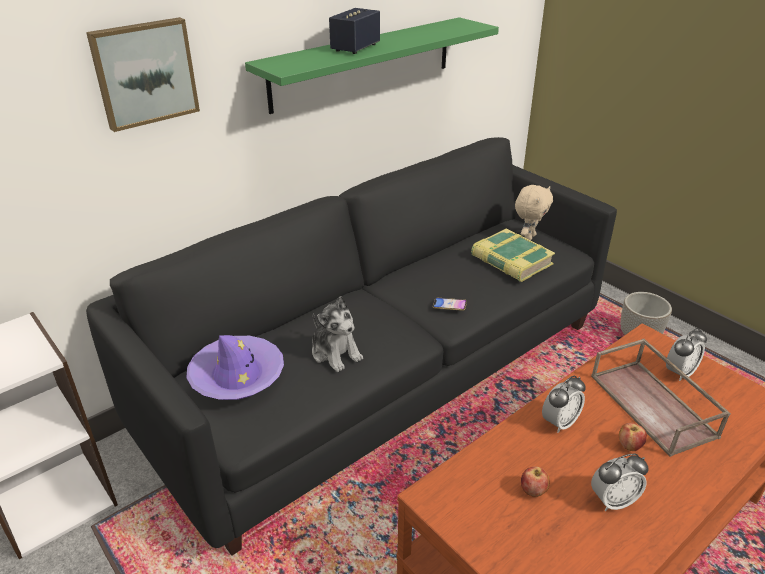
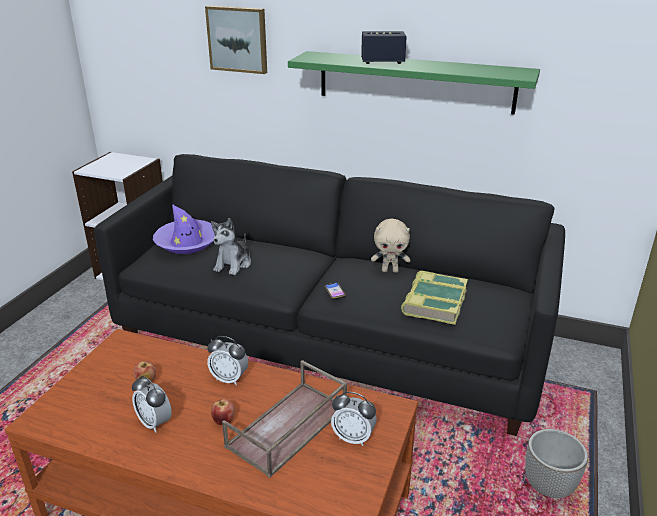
camera: 60 degrees right, 5 degrees down
(528, 237) = (493, 303): beige plush toy -> beige plush toy (390, 270)

